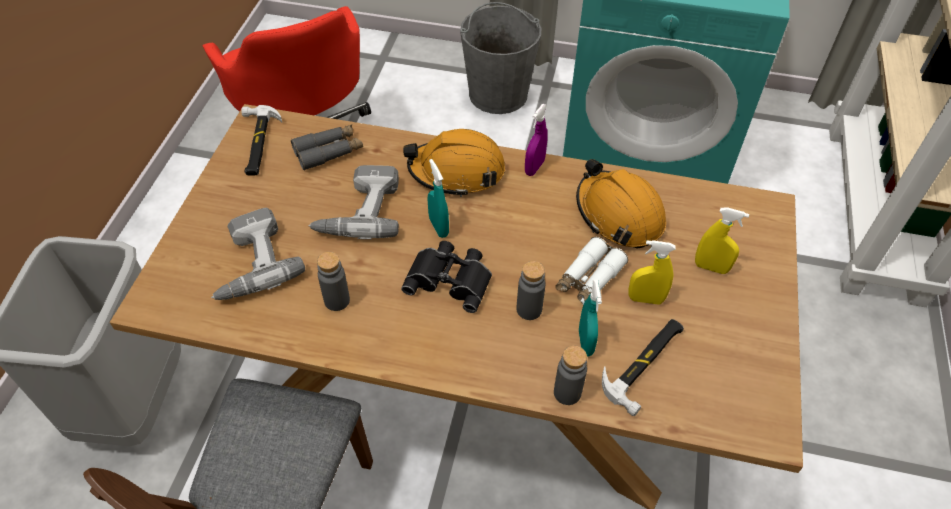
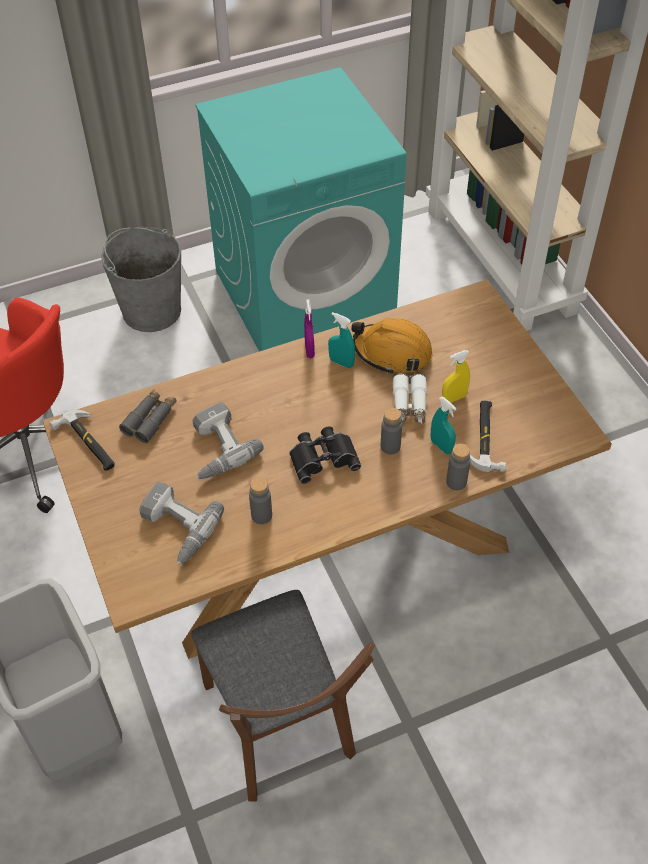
camera: 35 degrees left, 0 degrees up
(438, 227) = (283, 428): turquoise spray bottle -> turquoise spray bottle (341, 362)
(456, 171) = (258, 382): orange hard hat -> none
(711, 267) = (475, 355): yellow spray bottle -> none

